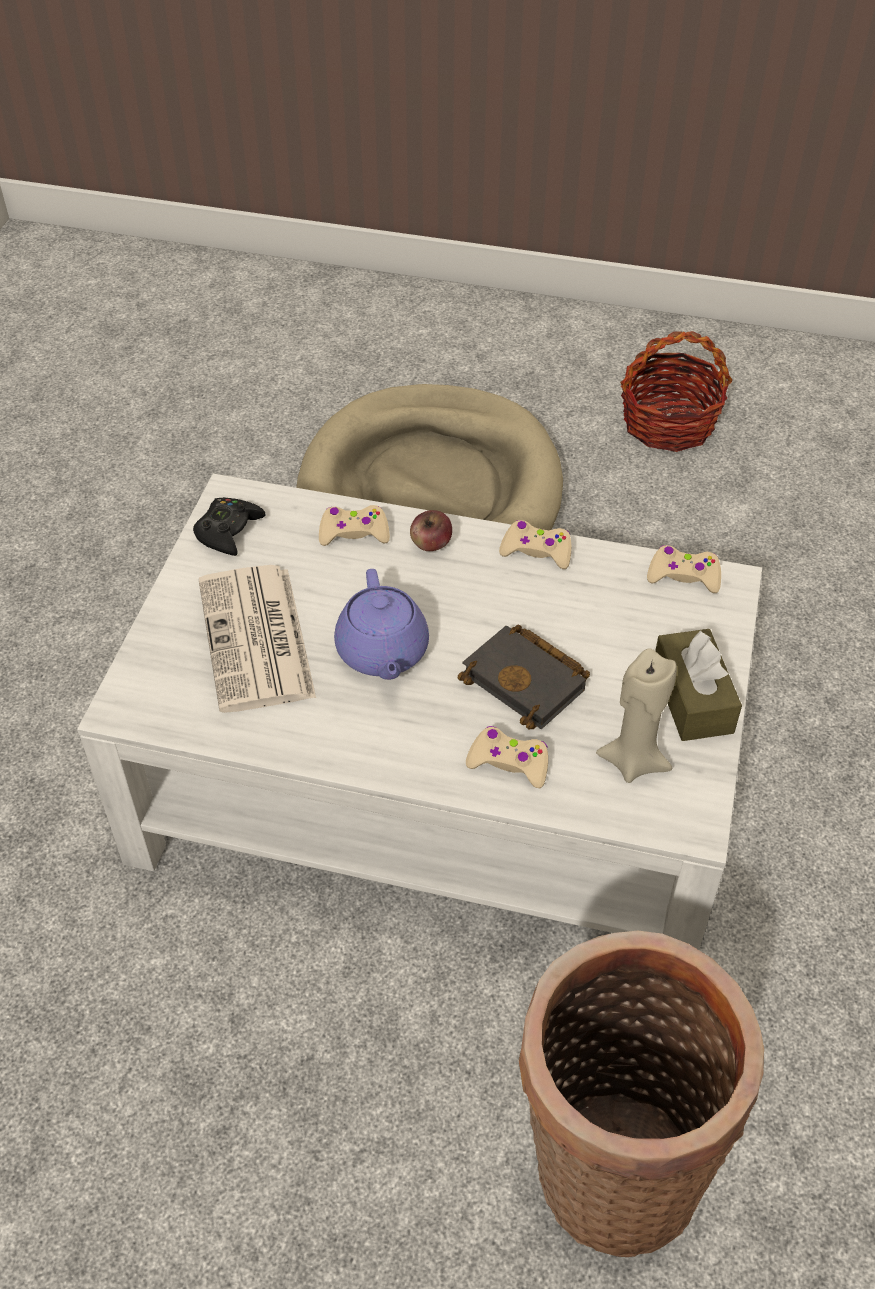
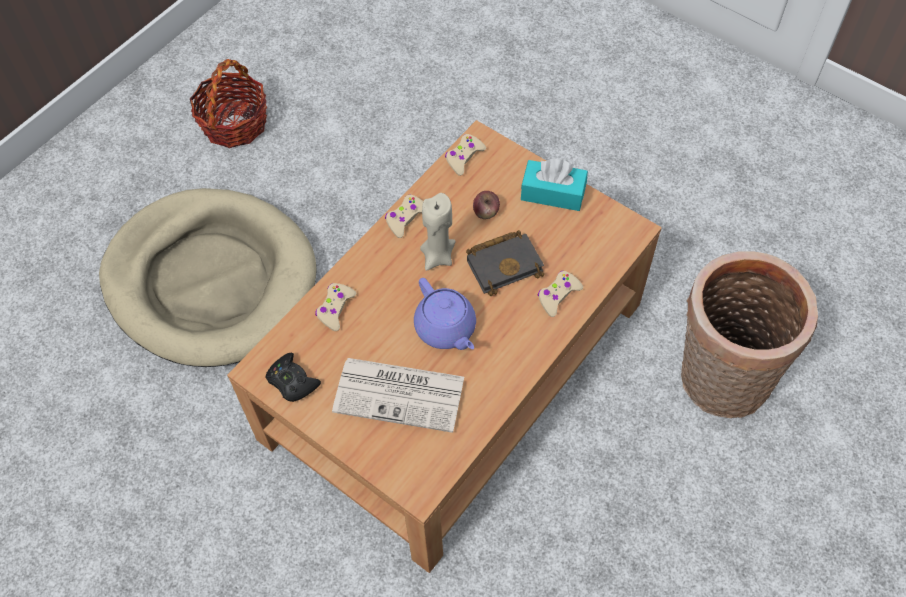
camera: 65 degrees left, 10 degrees up
(382, 652) = (446, 329): purple teapot -> purple teapot turned 45 degrees clockwise
(431, 544) = (369, 270): apple -> apple (486, 212)
(440, 784) = (455, 368): white coffee table -> brown coffee table
(633, 761) = (582, 238): beige candle -> beige candle (438, 256)
(692, 698) = (553, 193): brown tissue box -> turquoise tissue box

